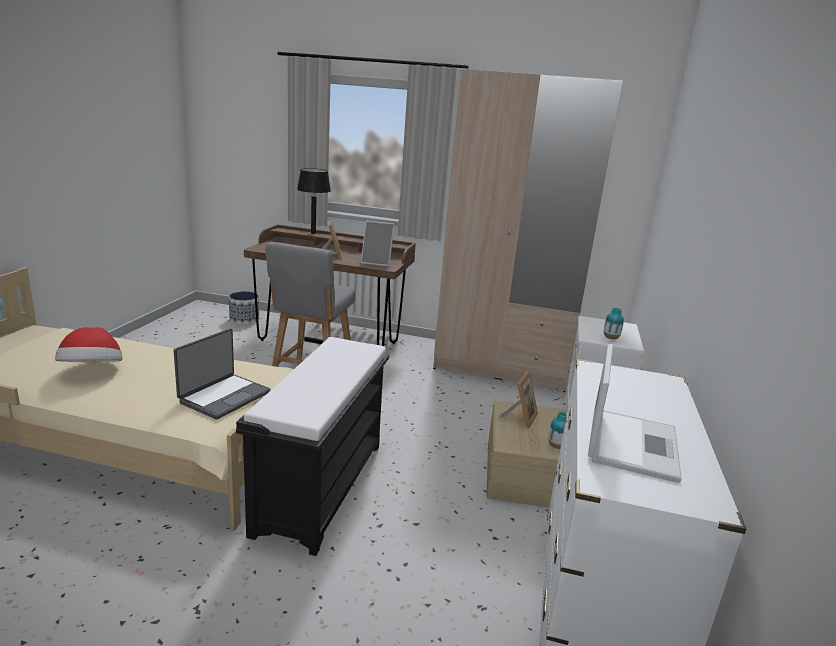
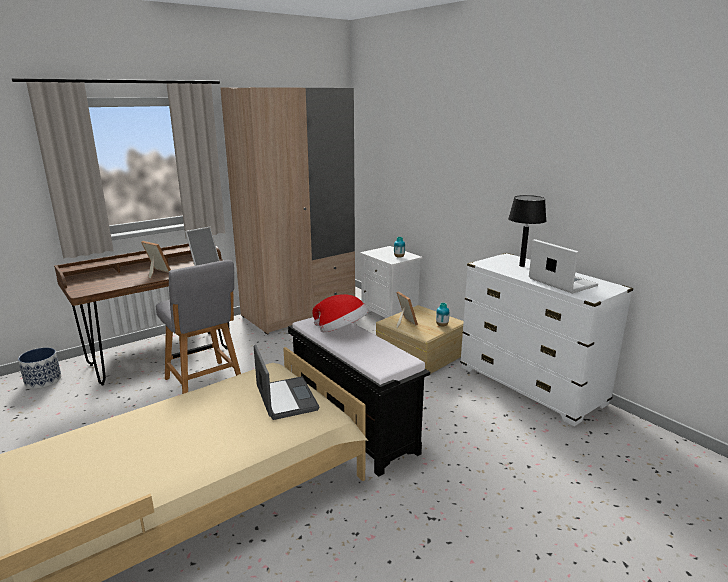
camera: 50 degrees left, 0 degrees up
(92, 371) = (148, 452): hat -> hat (341, 331)
(313, 233) = (108, 261): black table lamp -> black table lamp (521, 266)

